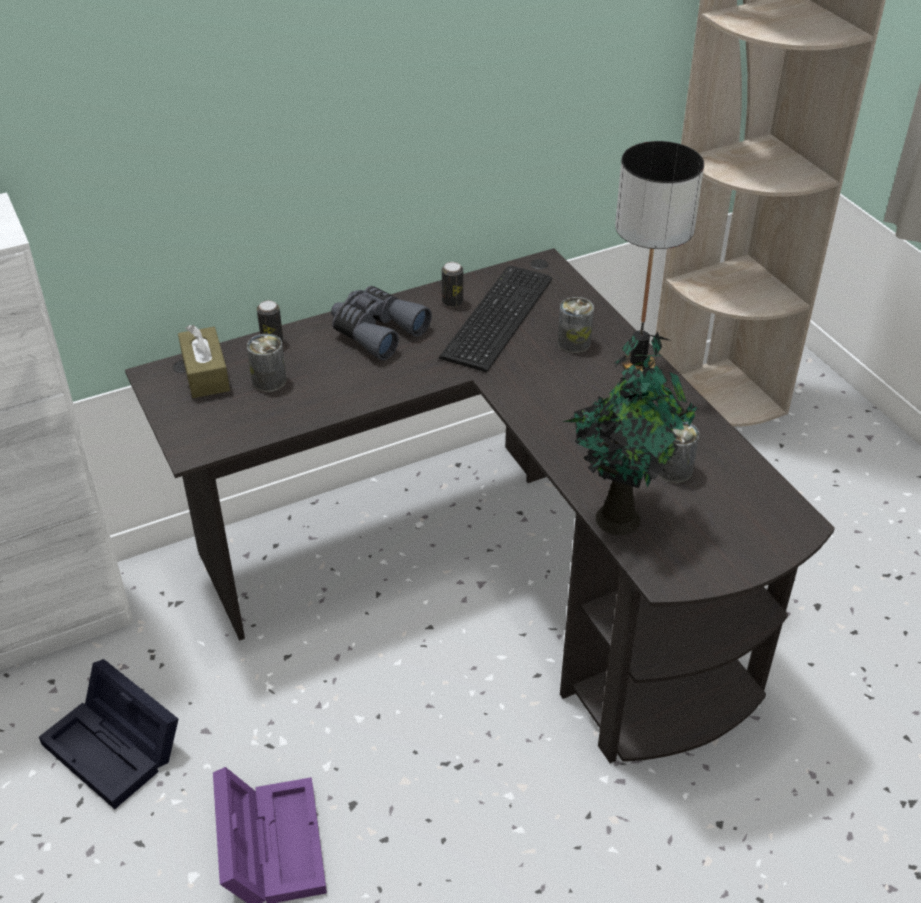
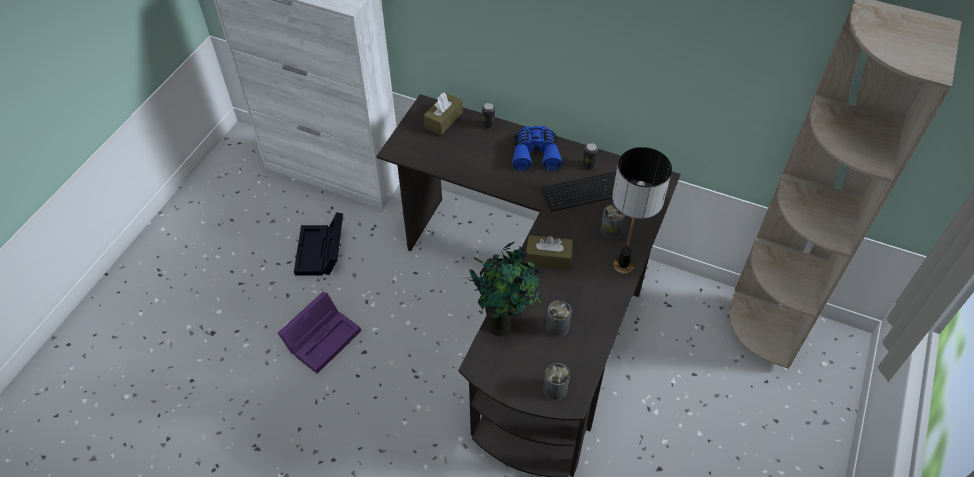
camera: 50 degrees right, 10 degrees up
(269, 380) = (462, 142): can -> can (555, 389)
(376, 331) = (535, 153): grey binoculars -> blue binoculars
(557, 416) = (548, 258): none -> brown tissue box

